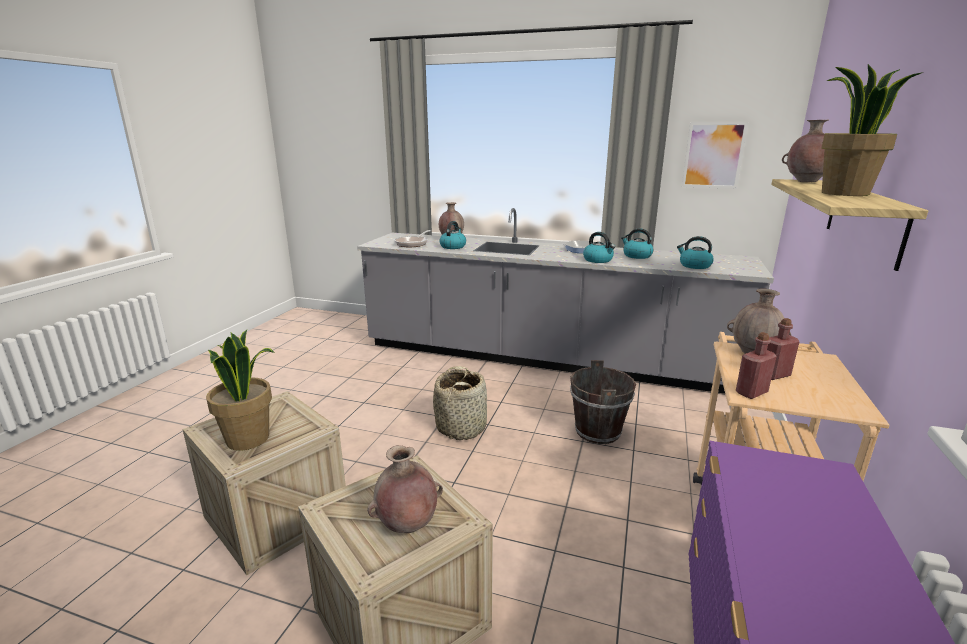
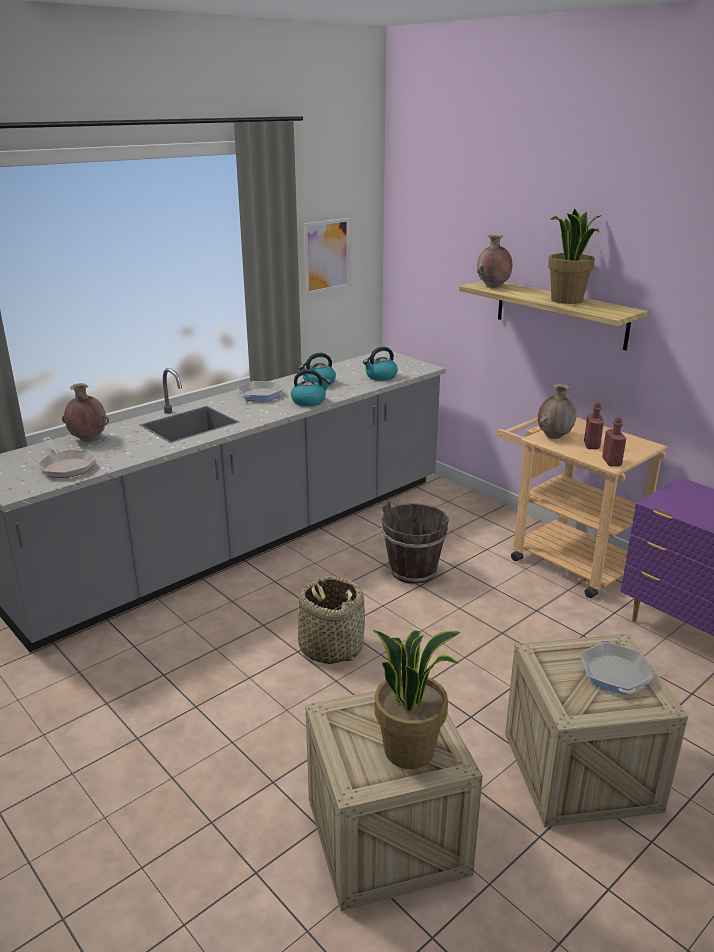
camera: 60 degrees left, 5 degrees up
(407, 526) = (614, 673): brown vase -> frying pan
(453, 246) = (129, 447): kettle -> none

